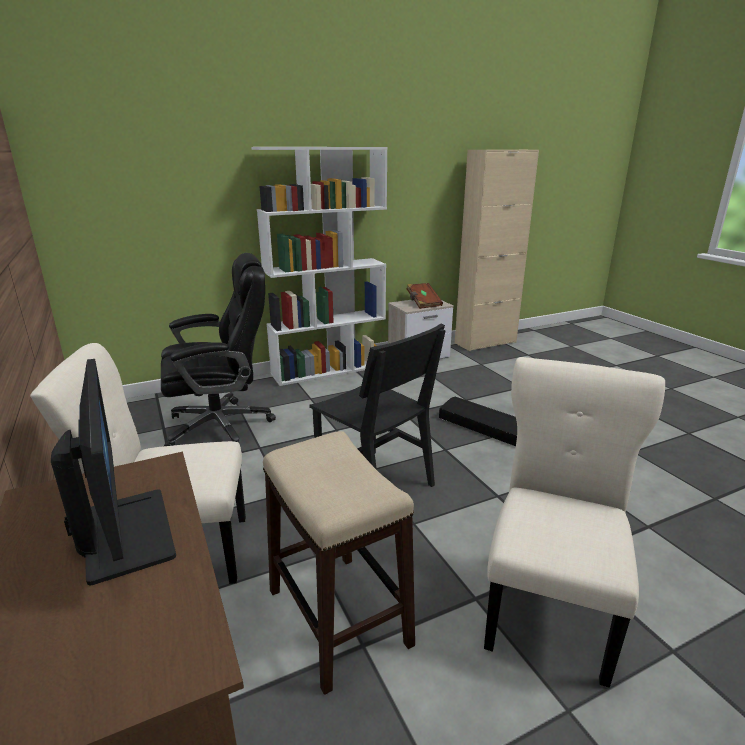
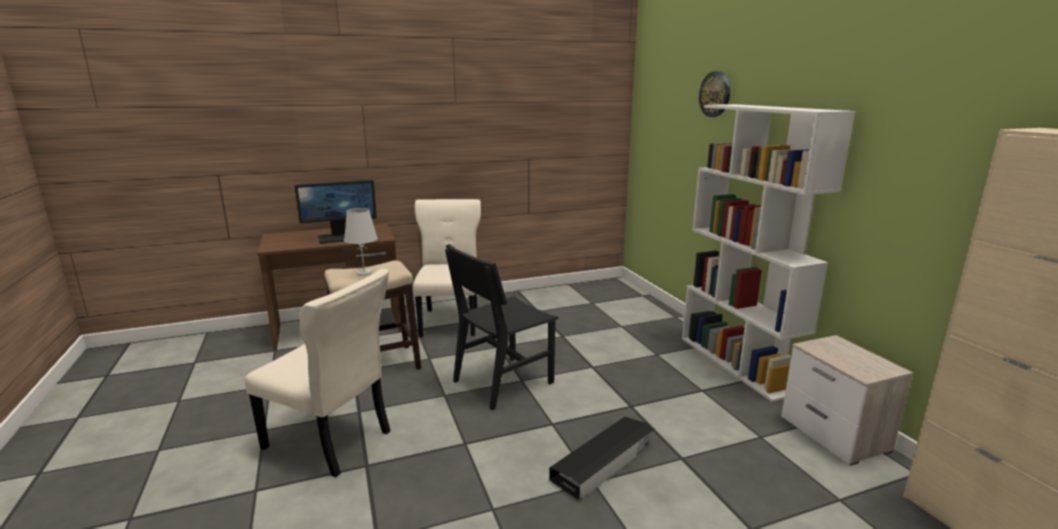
camera: 95 degrees right, 5 degrees down
(213, 137) = (715, 94): none -> wall clock
(222, 426) = (595, 321): black office chair -> none
(340, 474) = (364, 273): none -> white table lamp
(423, 303) = (854, 359): brown book -> none

